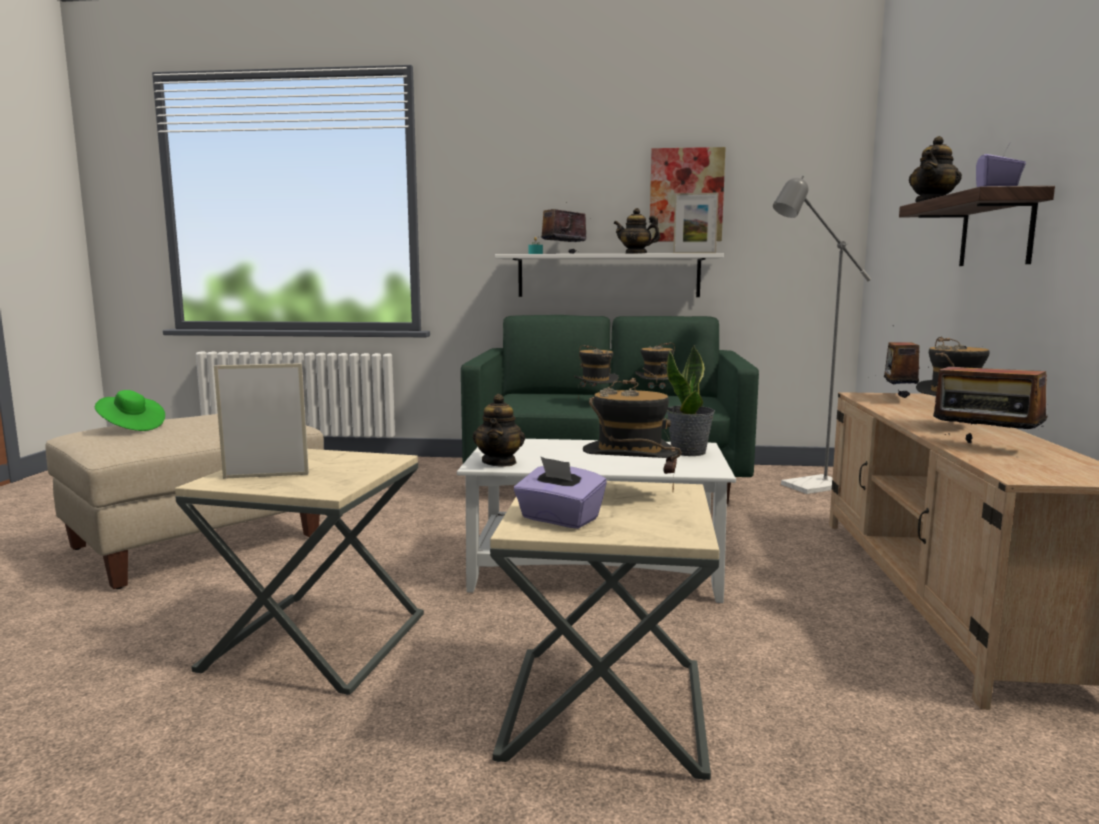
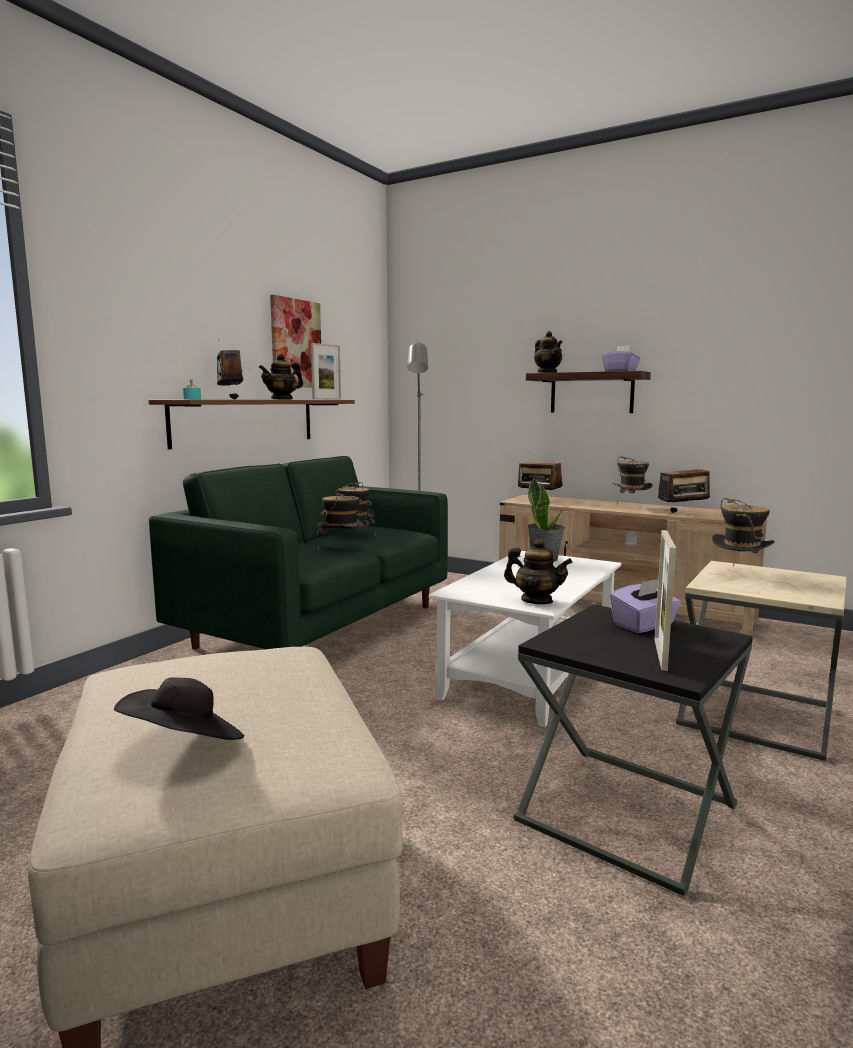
camera: 65 degrees left, 0 degrees up
(131, 427) = (185, 745): green hat -> black hat
(317, 642) = (627, 813): beige side table -> black side table
(559, 519) = (798, 592): purple tissue box -> purple tissue box (644, 625)
(608, 276) = (245, 421): white shelf -> brown shelf

